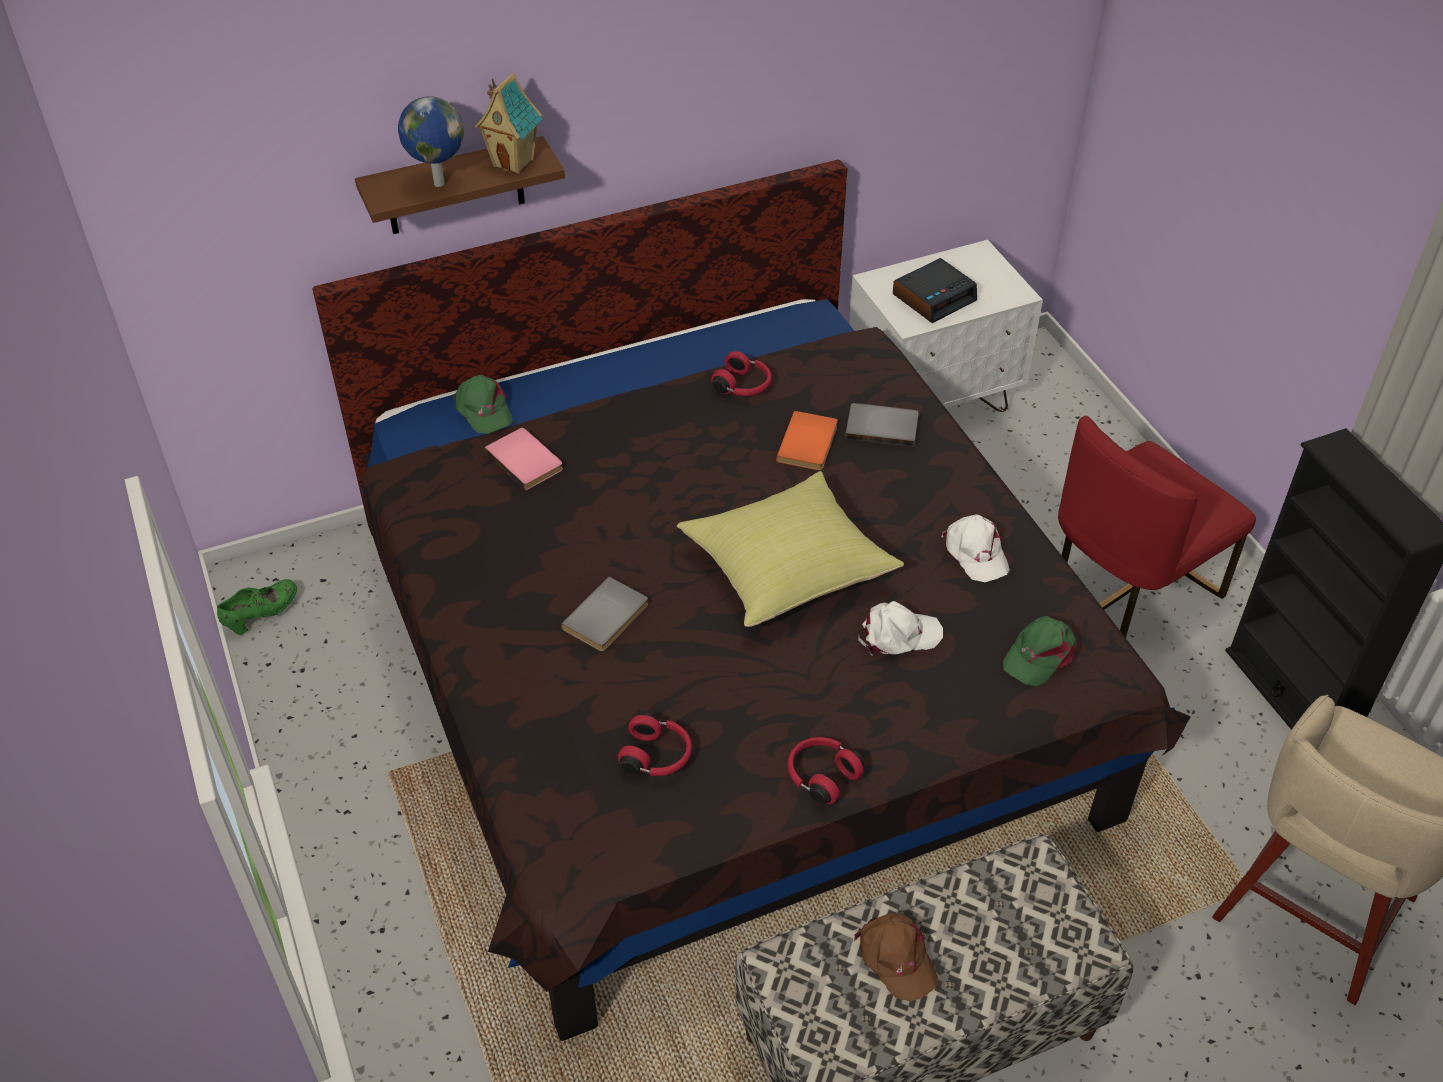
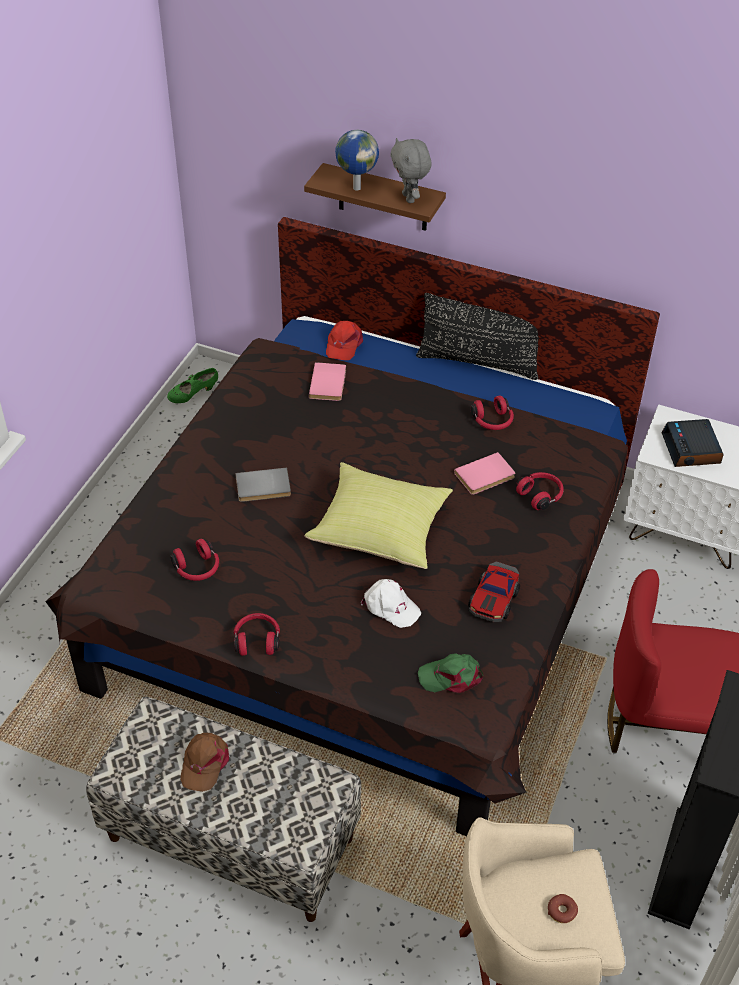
camera: 45 degrees right, 0 degrees up
(262, 615) = (193, 395): green shoe -> green shoe turned 150 degrees clockwise
(483, 410) = (343, 344): green cap -> red cap
(514, 162) = (409, 198): toy house -> grey plush toy
(646, 339) = (478, 362): none -> black pillow
(810, 443) = (485, 476): orange book -> pink book
(882, 426) = (540, 495): grey book -> red headphones
(934, 297) = (691, 449): alarm clock -> alarm clock turned 75 degrees clockwise
(975, 553) = (494, 599): white cap -> toy car
(1397, 778) = (561, 911): none -> donut

